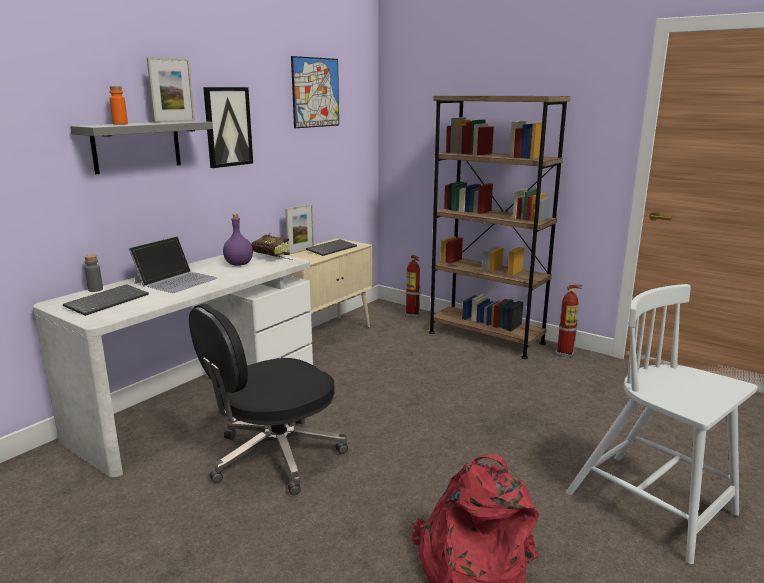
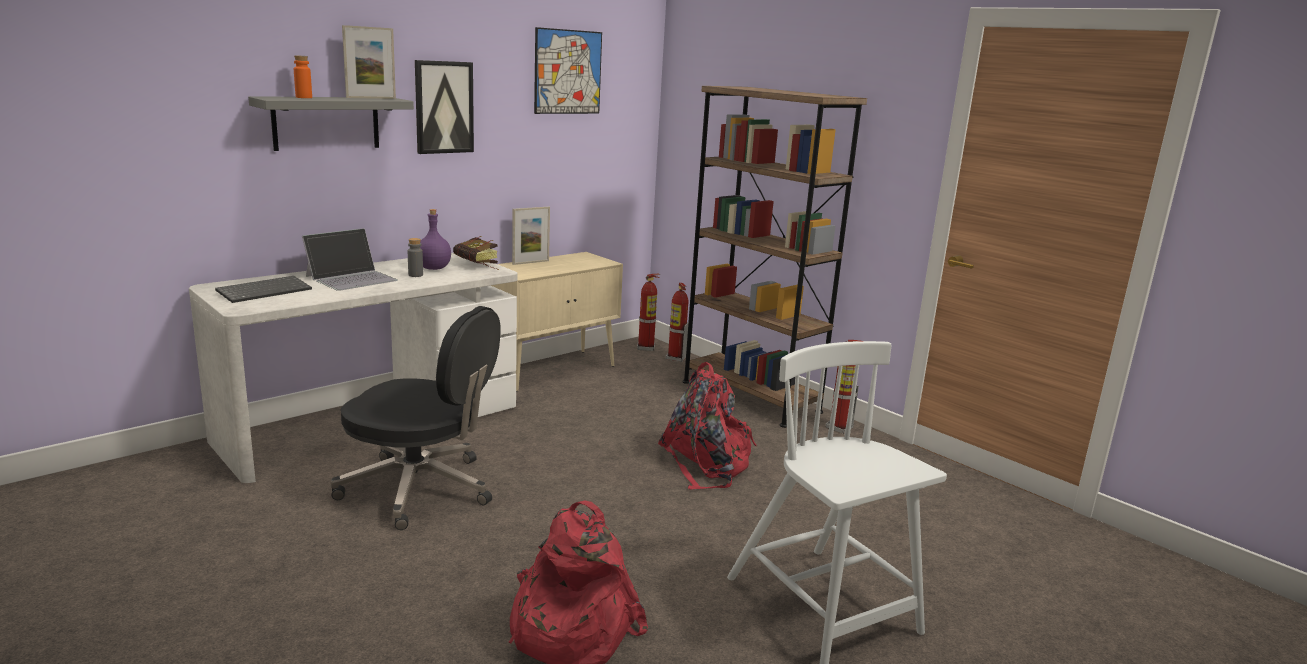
camera: 10 degrees right, 0 degrees up
(95, 290) = (262, 278): grey bottle -> grey bottle (415, 275)
(274, 457) = (421, 489): black office chair -> black office chair turned 135 degrees counterclockwise
(331, 248) = (569, 263): keyboard -> none
(385, 309) = (646, 348): none -> fire extinguisher
(488, 397) = (706, 463): none -> red backpack

